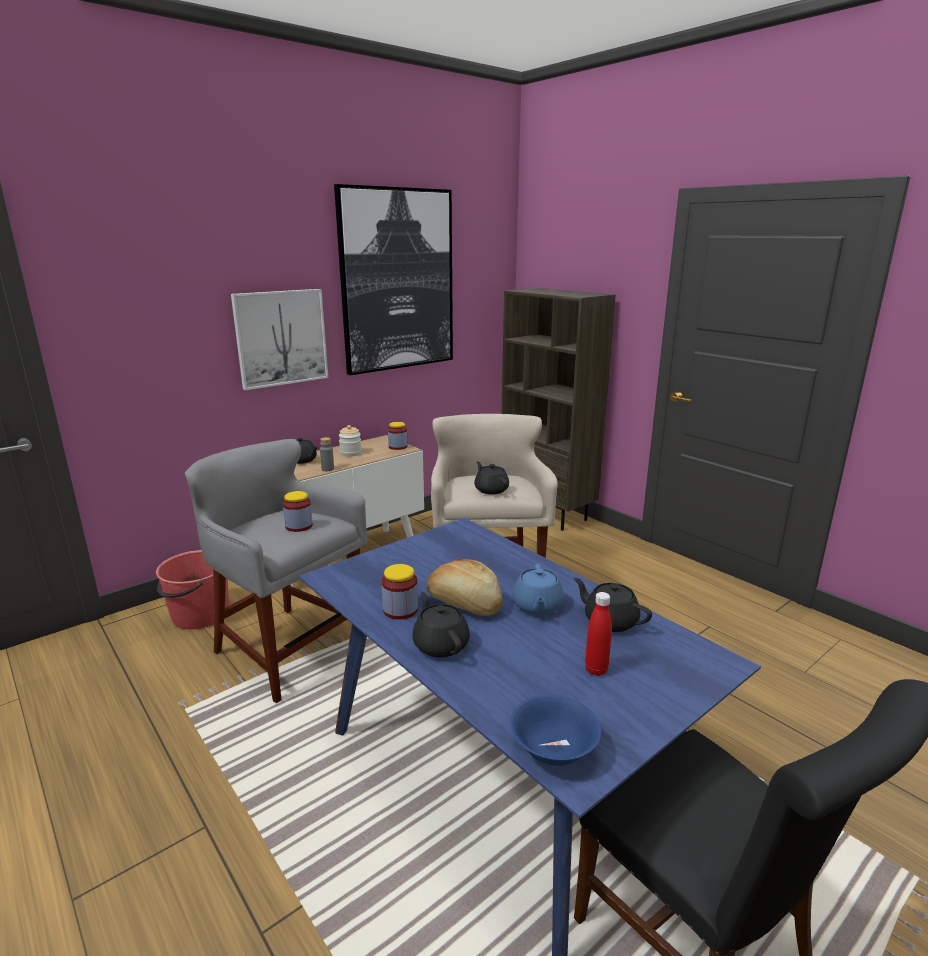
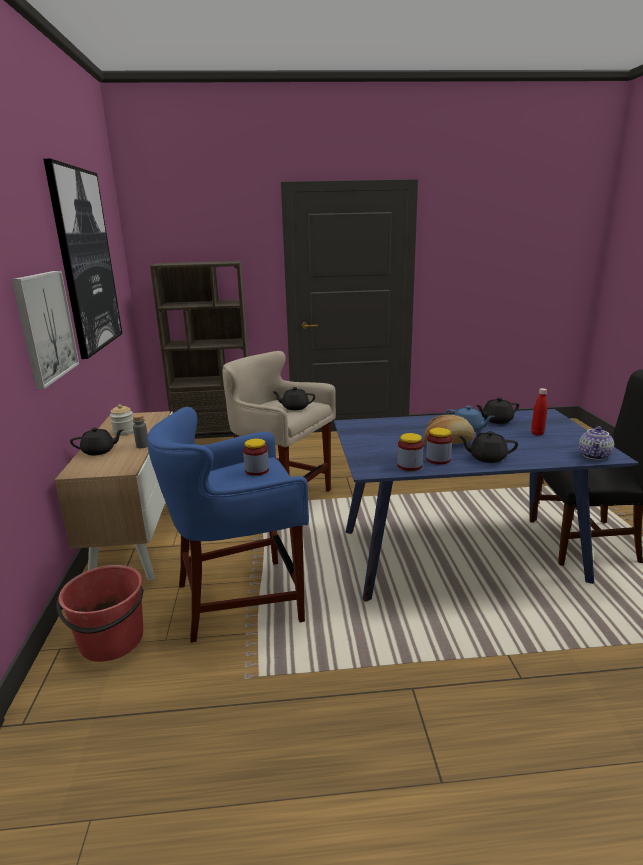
camera: 55 degrees left, 0 degrees up
(288, 651) = (241, 600): grey stool -> blue stool
(398, 447) = (148, 416): jar -> jar (409, 466)
(554, 751) = (595, 456): blue bowl -> teapot

